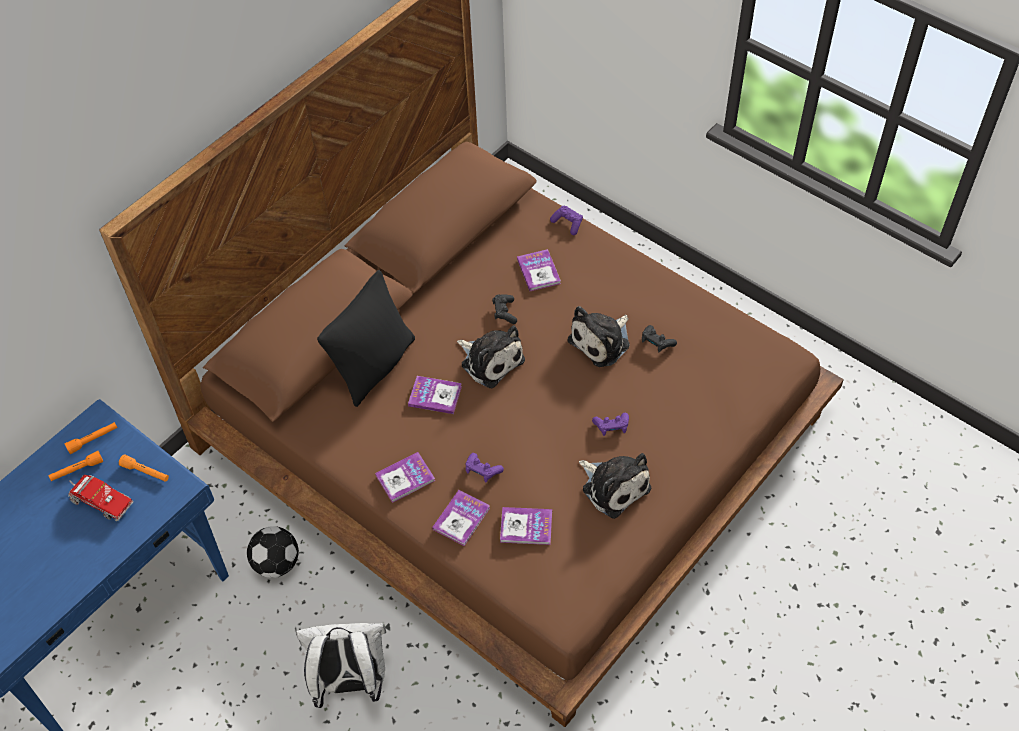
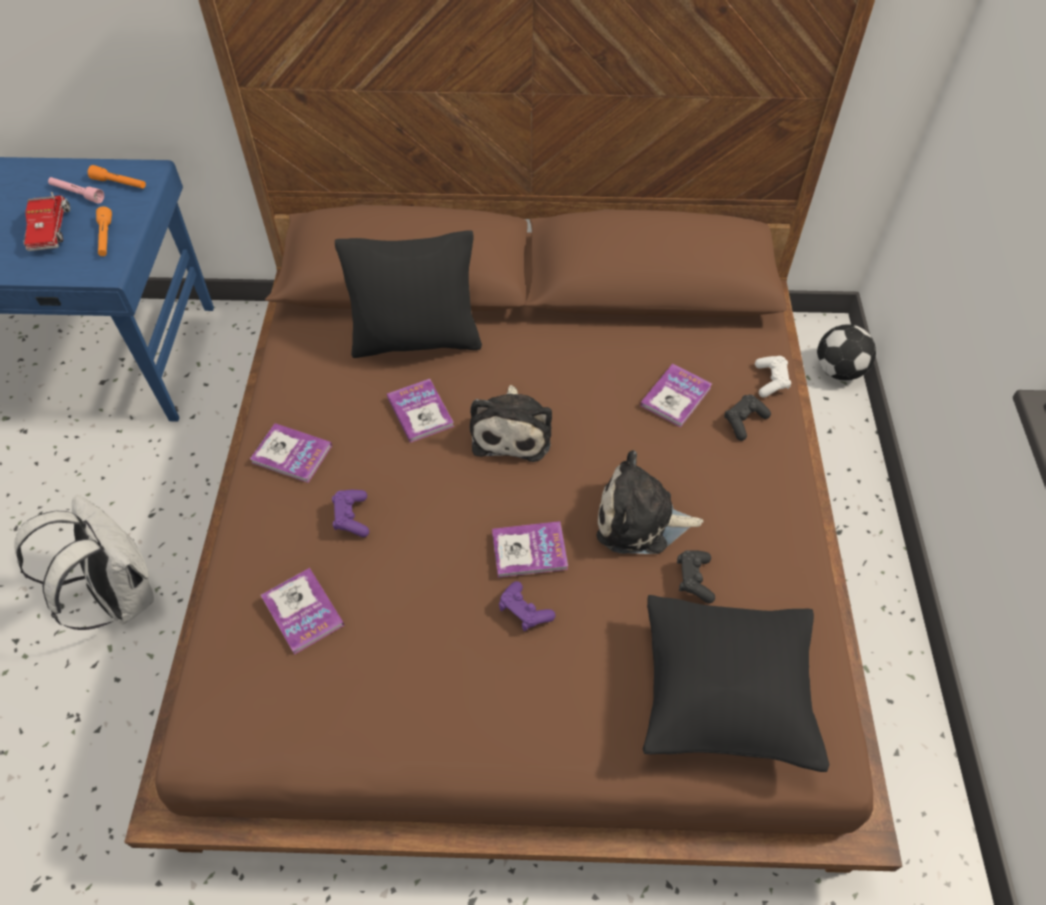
camera: 50 degrees right, 0 degrees up
(77, 470) = (77, 194): orange flashlight -> pink flashlight
(277, 563) = (216, 447): football -> football (839, 370)
(461, 518) = (273, 539): book -> book (529, 550)
(504, 312) = (589, 402): black game controller -> black game controller (744, 421)
(568, 223) = (771, 381): purple game controller -> white game controller
(614, 486) = (437, 671): plush toy -> none
(727, 375) = (723, 696): none -> black pillow

